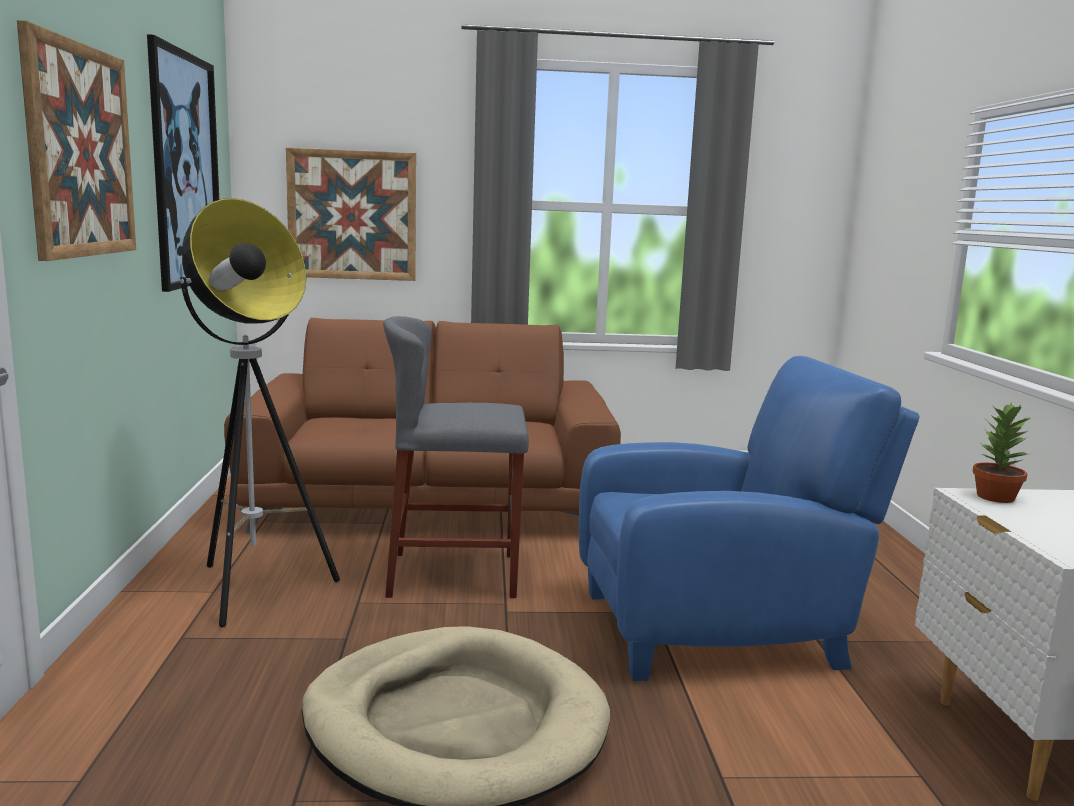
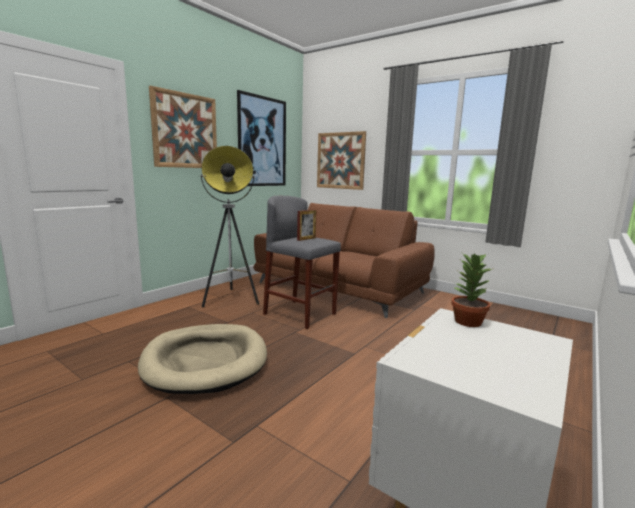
camera: 40 degrees right, 0 degrees up
(472, 409) = (306, 239): none -> picture frame
(719, 629) = (373, 371): blue armchair -> none

